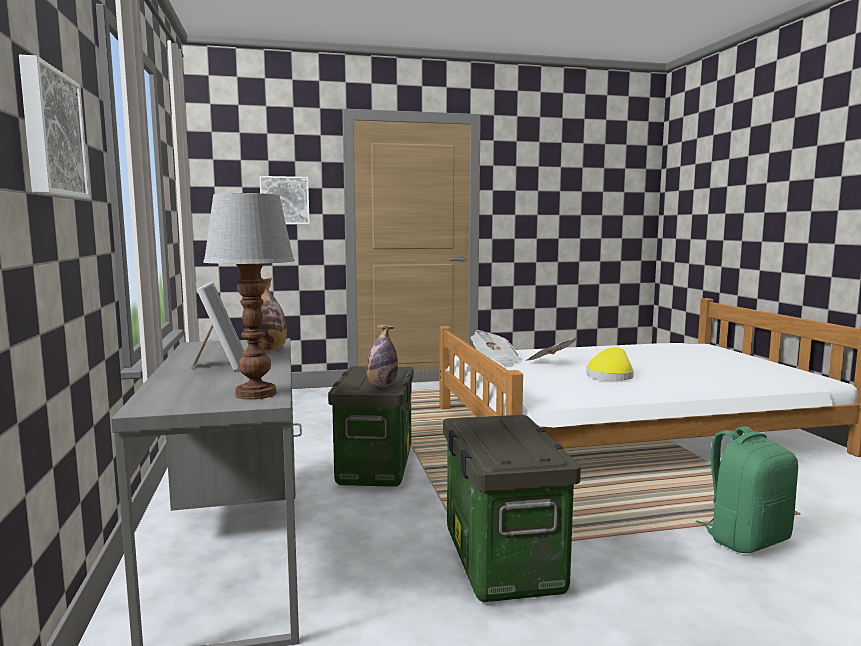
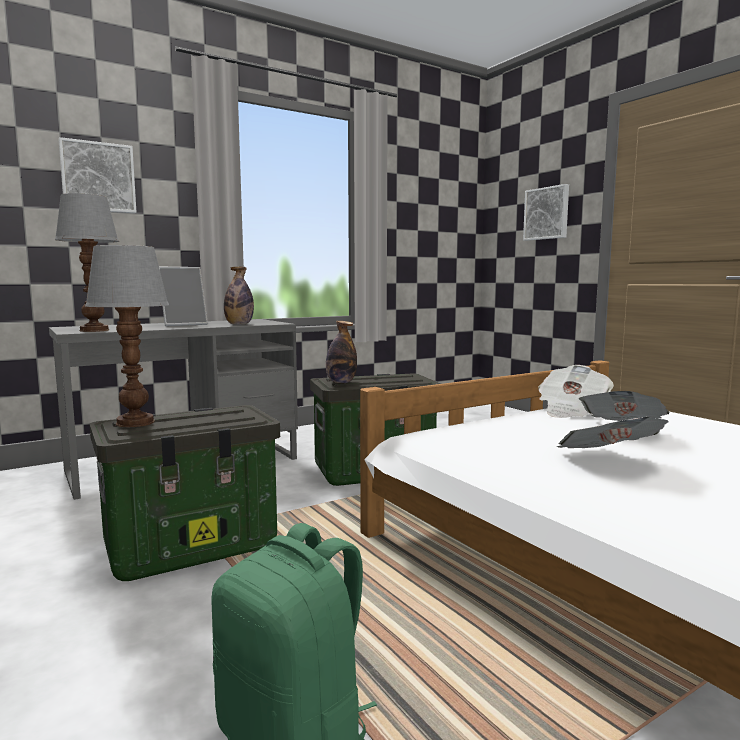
camera: 70 degrees right, 0 degrees up
(510, 452) = (136, 422): none -> table lamp
(610, 376) = (607, 461): yellow hat -> newspaper

